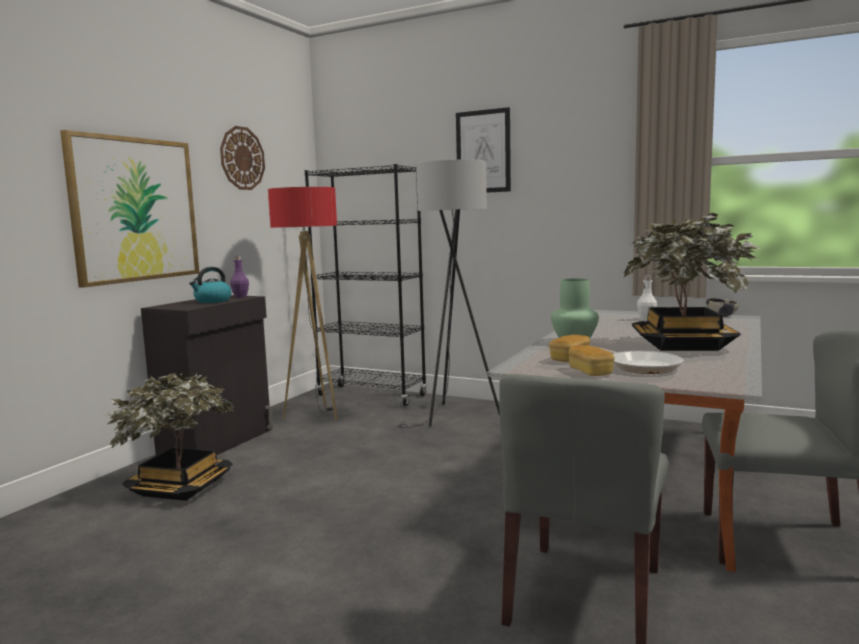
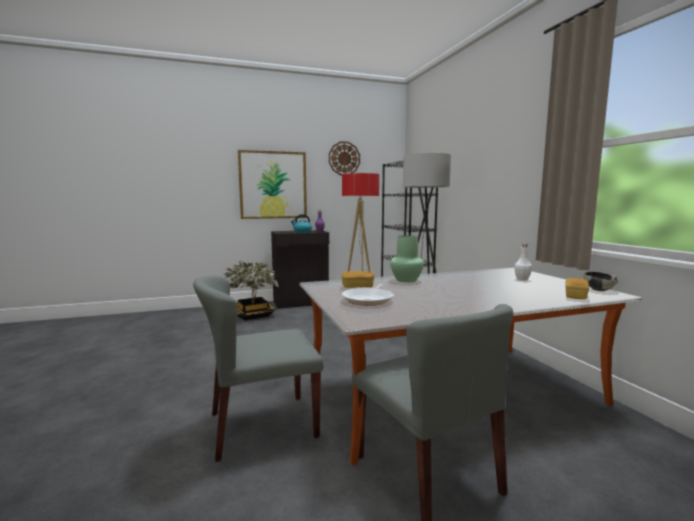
camera: 45 degrees right, 0 degrees up
(483, 151) = (469, 146): picture -> none
(590, 372) = (332, 294): bread -> bread (575, 296)
(683, 345) = (457, 297): potted plant -> none

